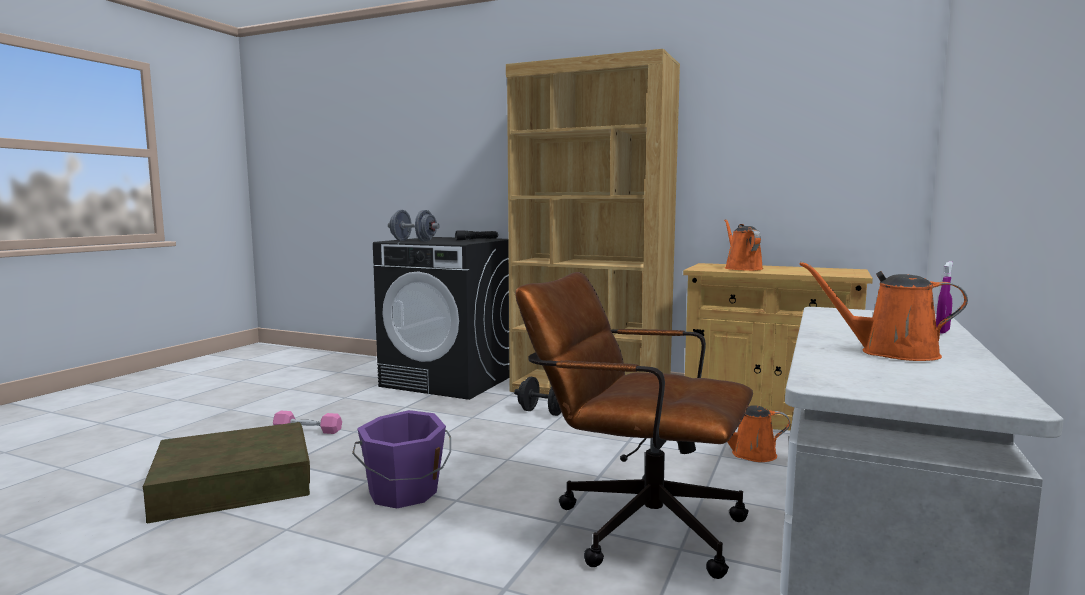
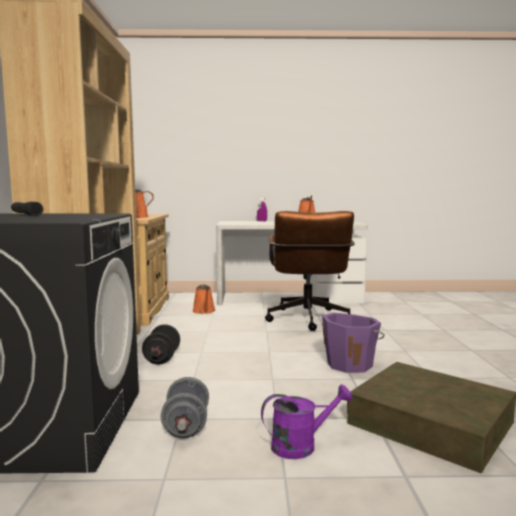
camera: 115 degrees left, 0 degrees up
(307, 430) = (301, 445): pink dumbbell -> purple watering can
(413, 241) = (65, 219): grey dumbbell -> grey dumbbell (186, 426)

